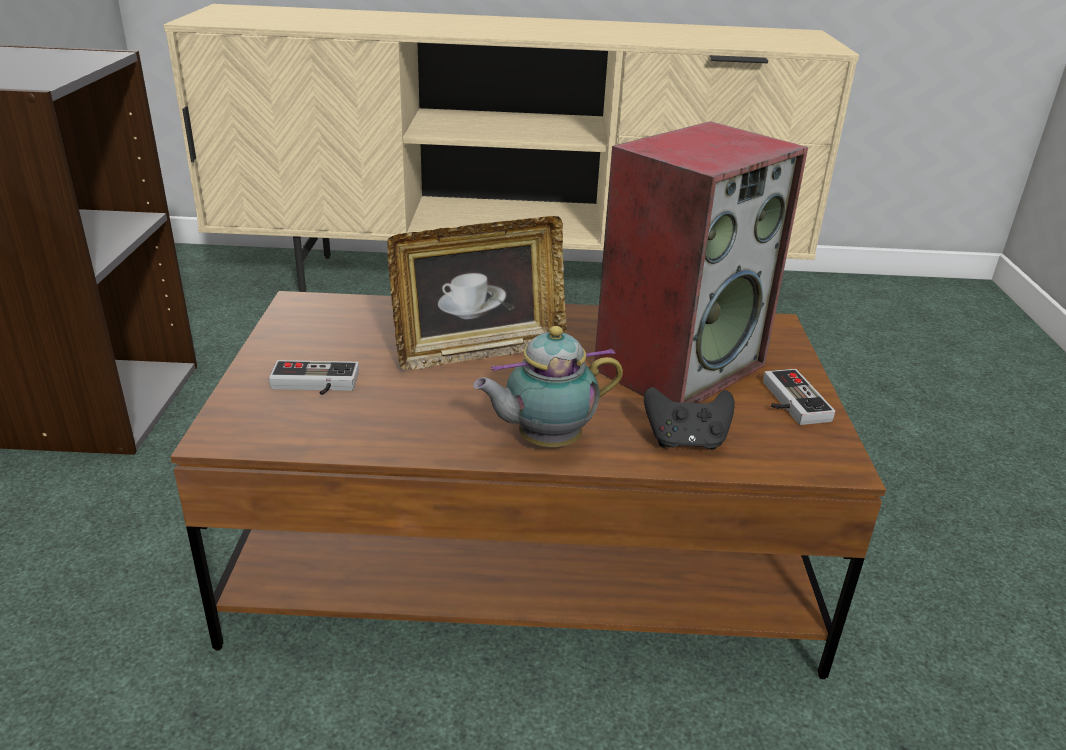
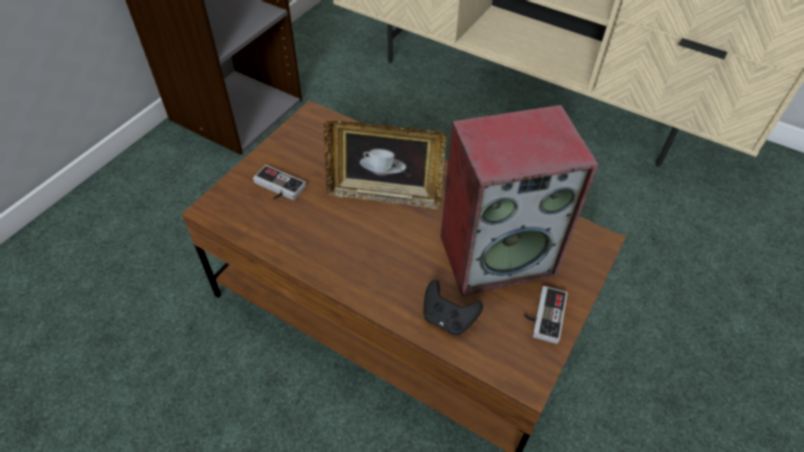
camera: 30 degrees right, 20 degrees up
(544, 441) = (366, 283): teapot -> none

